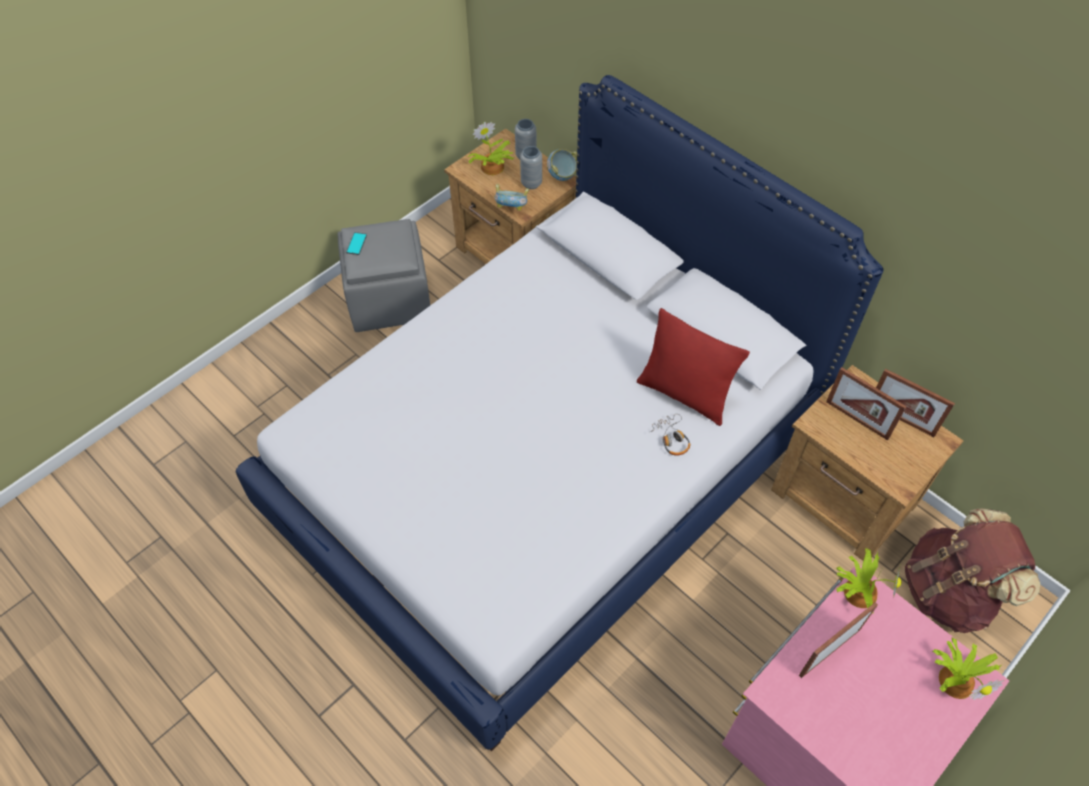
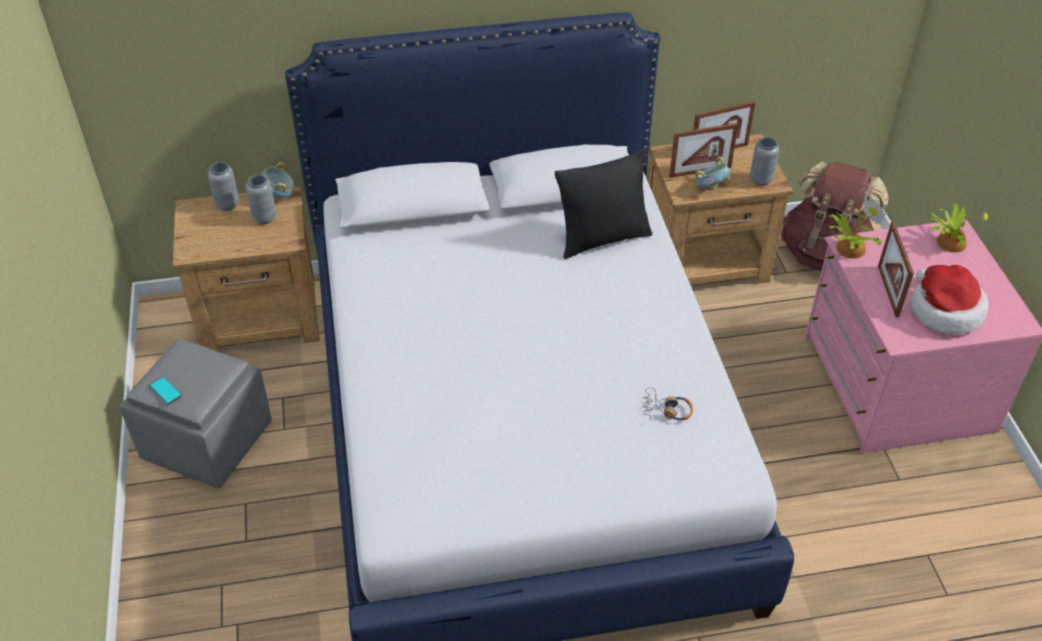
camera: 55 degrees left, 10 degrees down
(492, 167) = (213, 233): potted plant -> none
(511, 209) = (279, 245): bowl -> bowl (710, 188)
(672, 438) = (639, 268): headphones -> headphones (666, 410)
(684, 394) = (603, 239): red pillow -> black pillow
(846, 715) = (943, 310): none -> hat
(893, 472) = (760, 180): none -> grey vase

